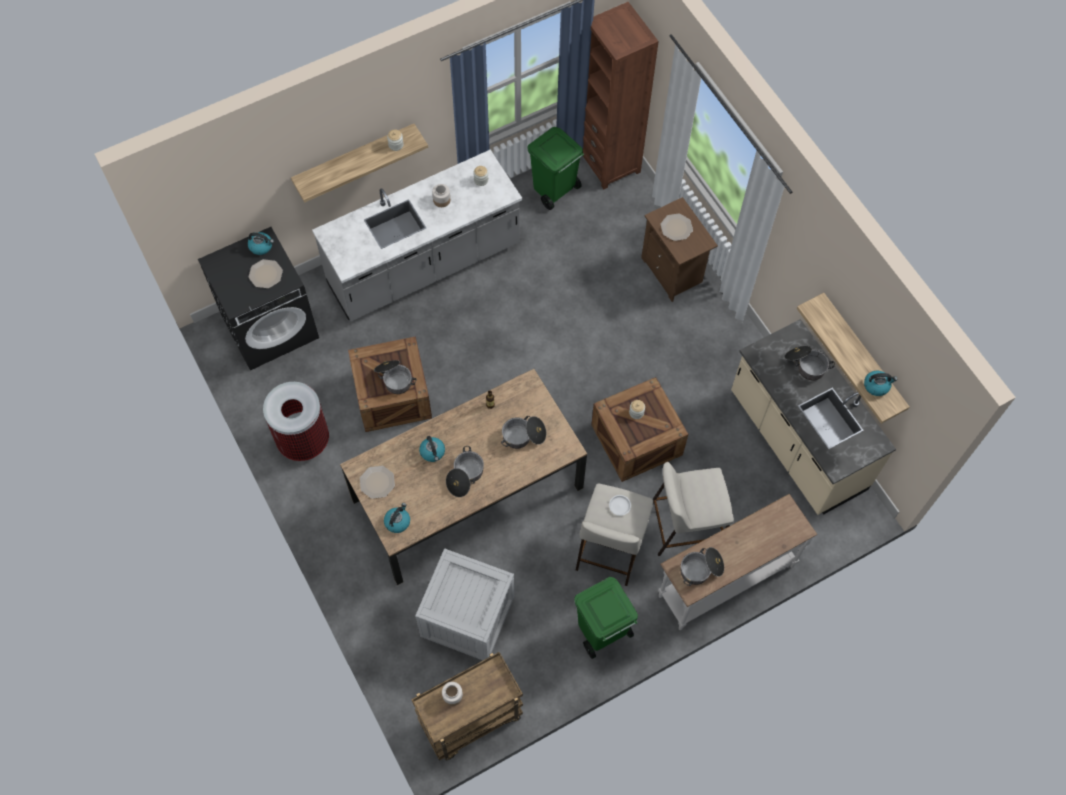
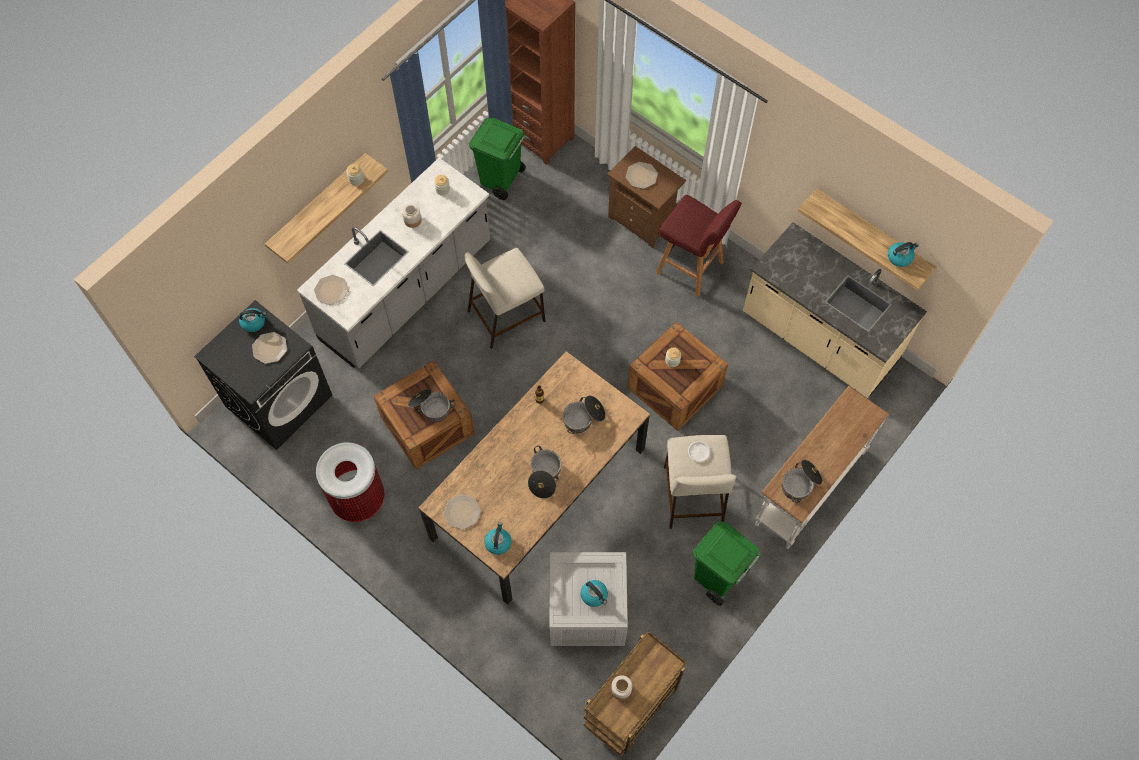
camera: 20 degrees left, 0 degrees up
(342, 240) = (331, 290): none -> plate
(433, 452) = (503, 464): kettle -> kettle (594, 595)
(686, 525) = (753, 450): beige stool -> beige stool (507, 315)
(700, 333) = (691, 268): none -> red stool
(805, 365) = (815, 262): cooking pot -> none

